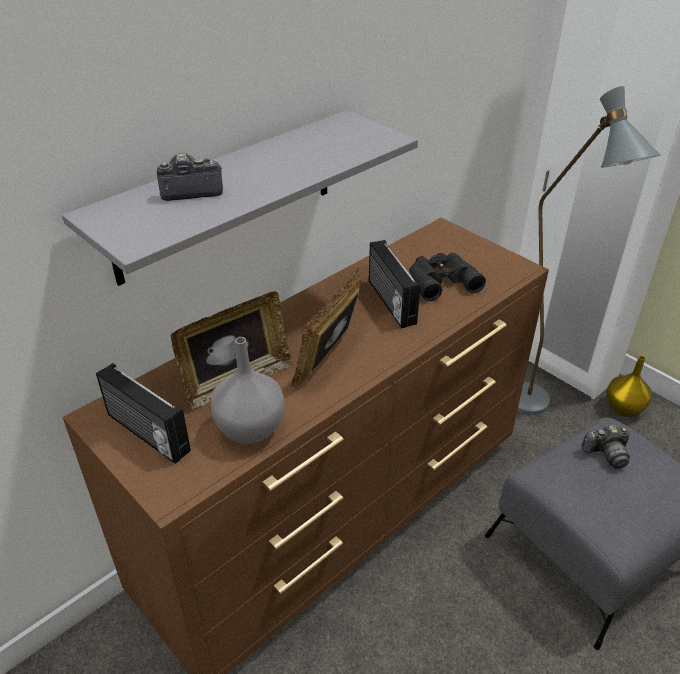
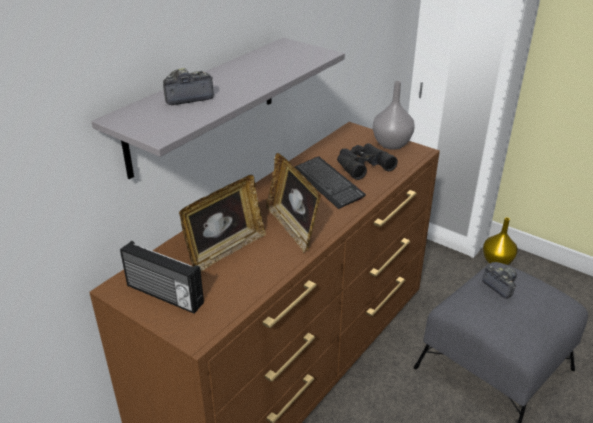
camera: 10 degrees left, 5 degrees down
(251, 428) = (247, 281): grey vase -> grey vase (391, 144)
(328, 359) = (293, 228): picture frame -> picture frame turned 45 degrees counterclockwise
(390, 302) = (328, 183): radio -> keyboard
(537, 410) = (433, 271): grey floor lamp -> none
(606, 453) = (500, 286): camera -> camera turned 105 degrees counterclockwise

